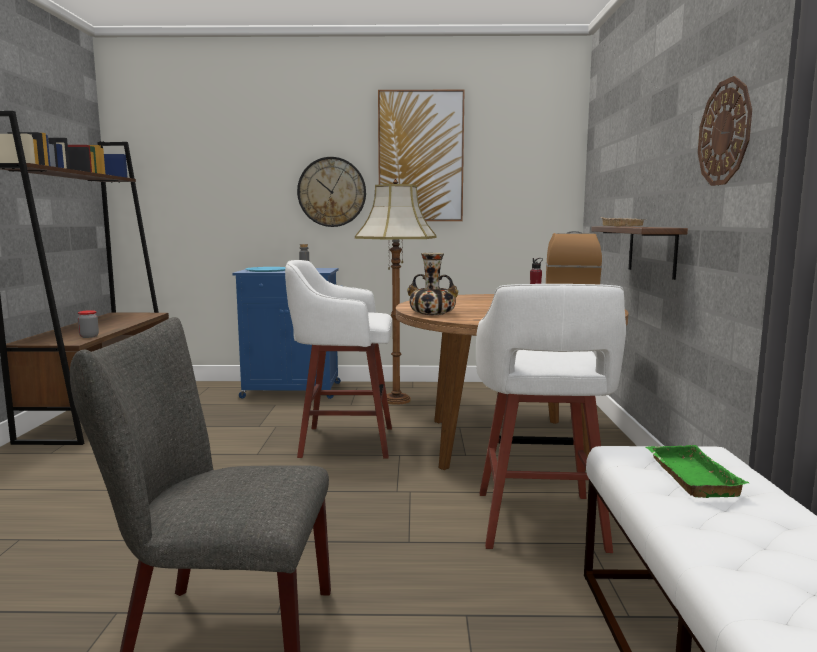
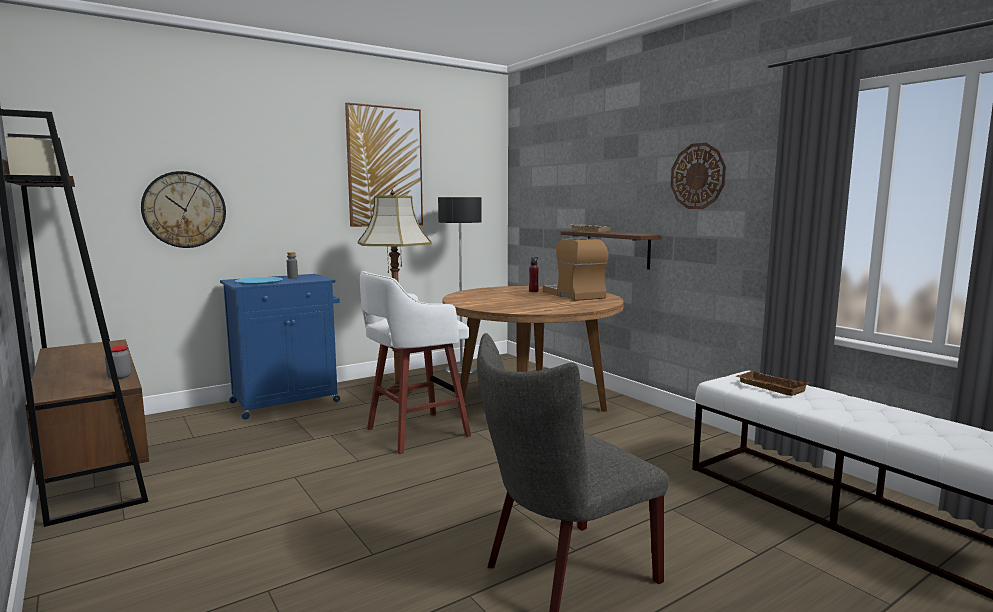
camera: 35 degrees left, 0 degrees up
(332, 192) = (303, 199): wall clock -> wall clock (184, 209)
(433, 313) = (502, 308): vase -> none
(491, 392) = (461, 371): none -> floor lamp
(540, 523) = (629, 449): white stool -> none
(688, 476) = (769, 387): green tray -> brown tray

